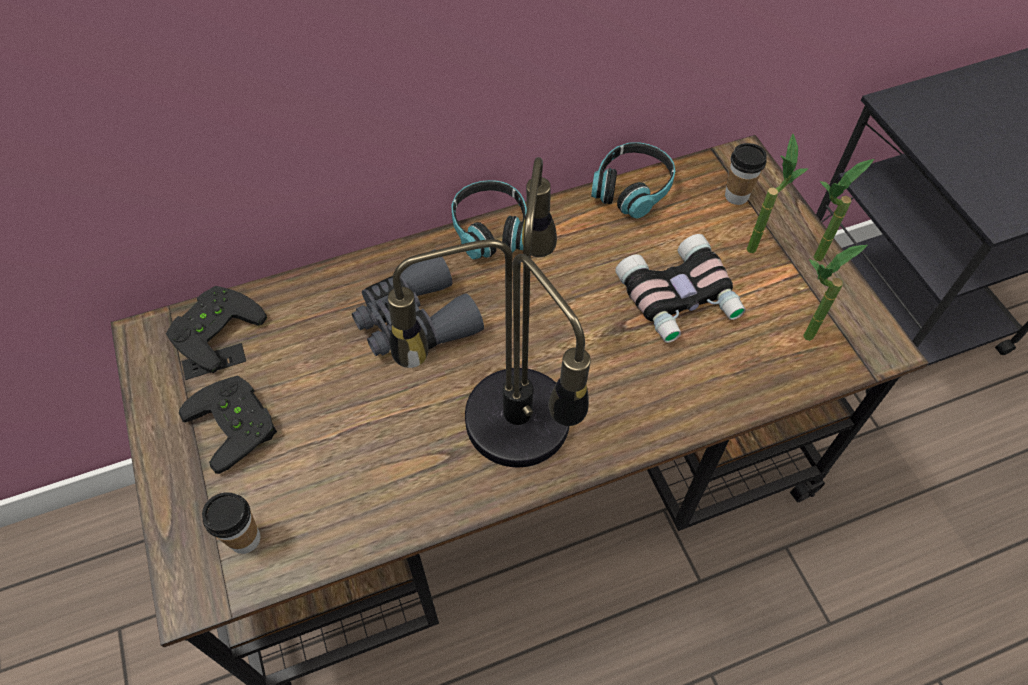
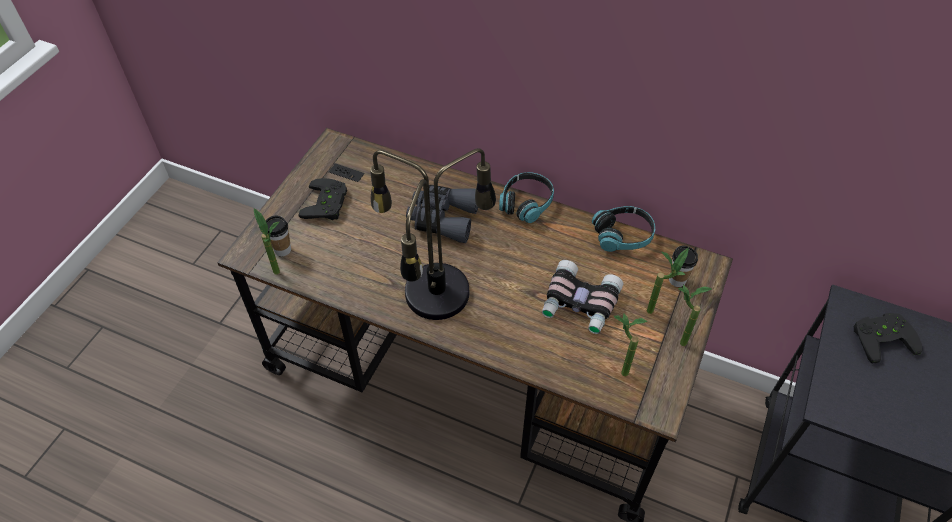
camera: 45 degrees right, 5 degrees down
(213, 328) = (360, 158): black game controller -> black game controller (881, 336)
(285, 574) = (282, 275): none -> potted plant

